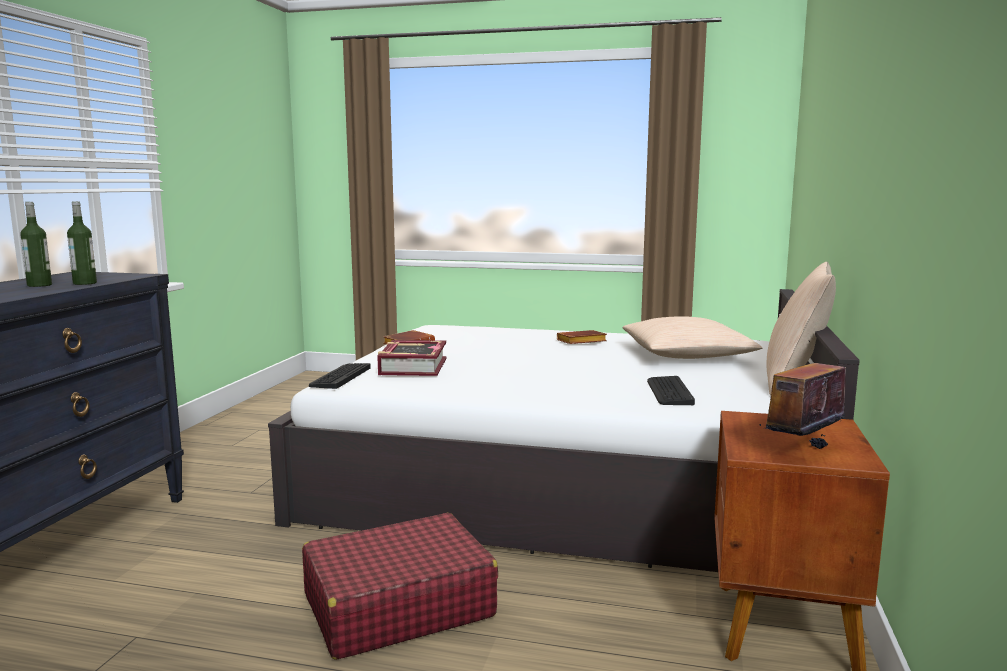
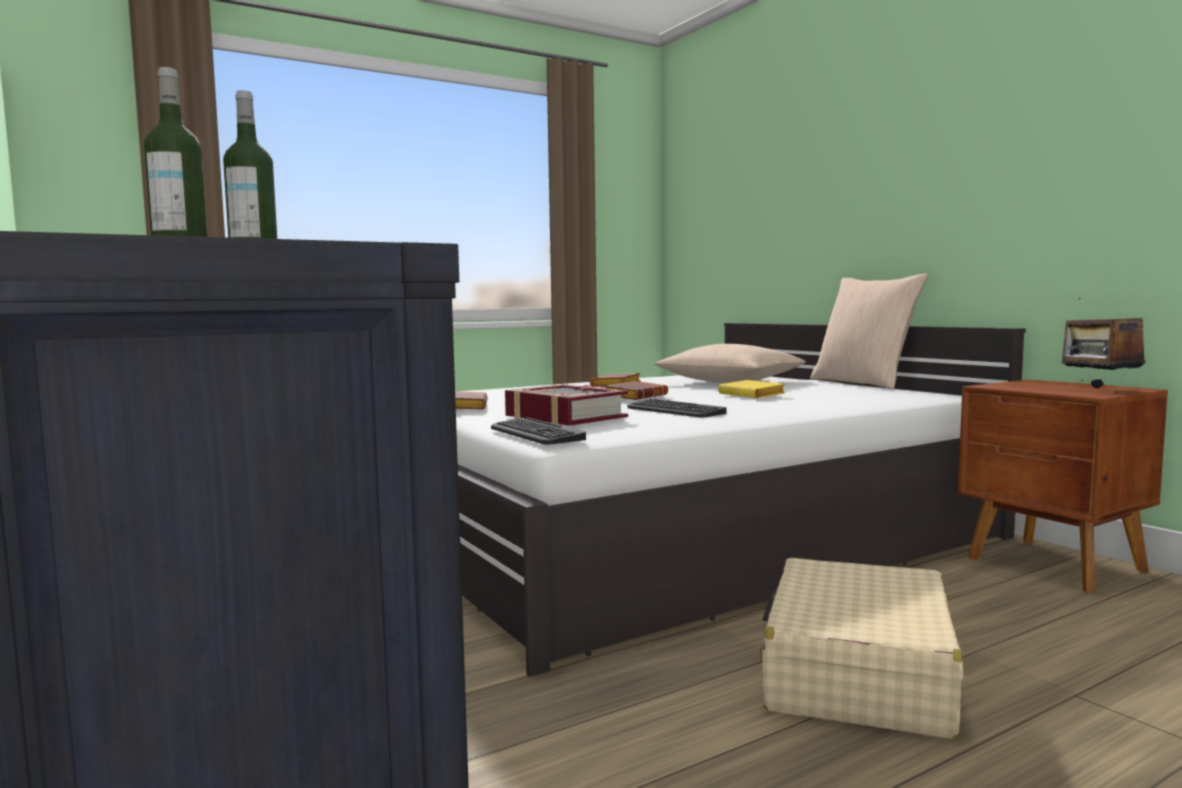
camera: 45 degrees left, 5 degrees down
(397, 606) = (857, 673): red suitcase -> beige suitcase
(533, 357) = (635, 396): none -> brown book
(619, 375) = (753, 395): none -> yellow book
(669, 392) = (835, 396): keyboard -> keyboard (674, 410)

